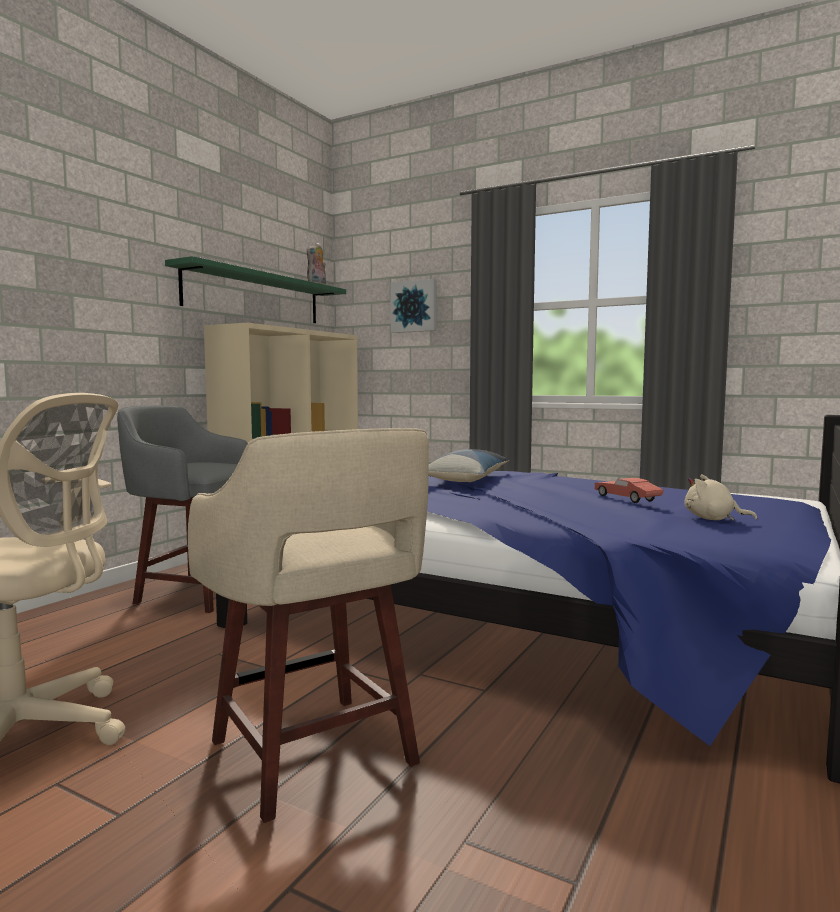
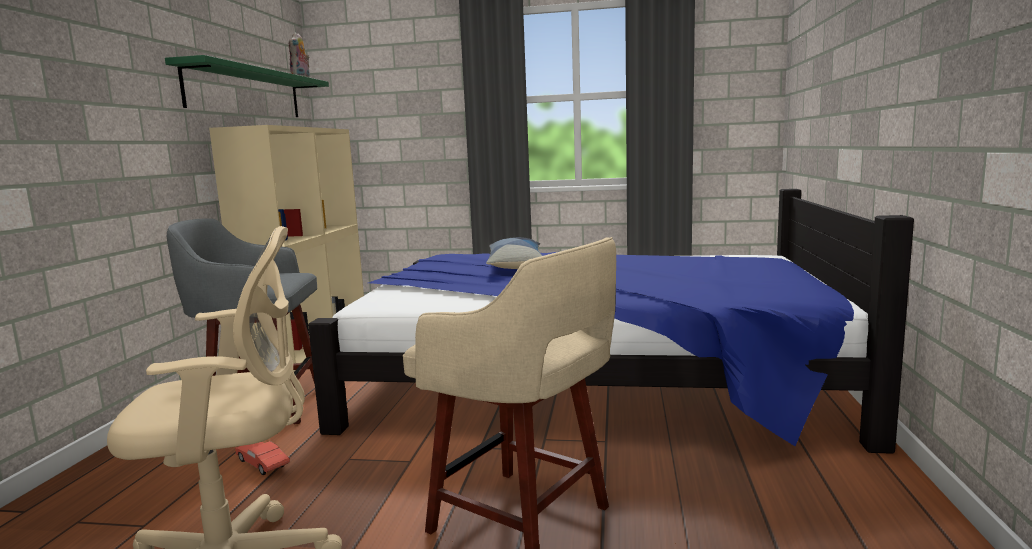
camera: 20 degrees left, 5 degrees up
(414, 306) = (402, 99): picture -> none
(627, 499) = (671, 270): red toy car -> red toy car (263, 464)
(713, 519) = (750, 280): beige plush toy -> none

